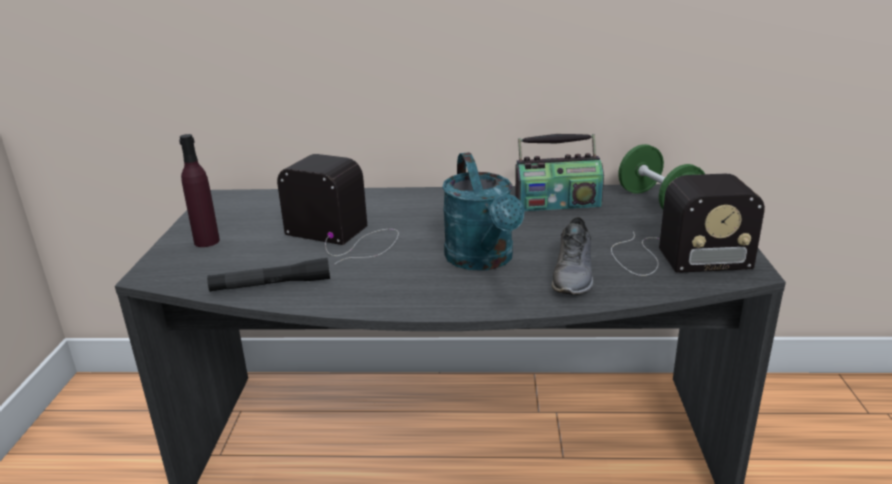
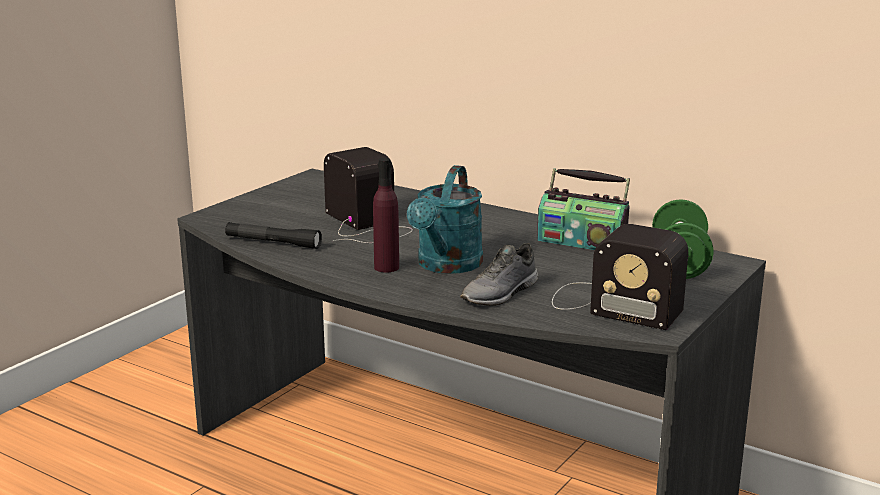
camera: 30 degrees right, 5 degrees down
(207, 241) = (266, 205): purple bottle -> purple bottle (386, 267)

